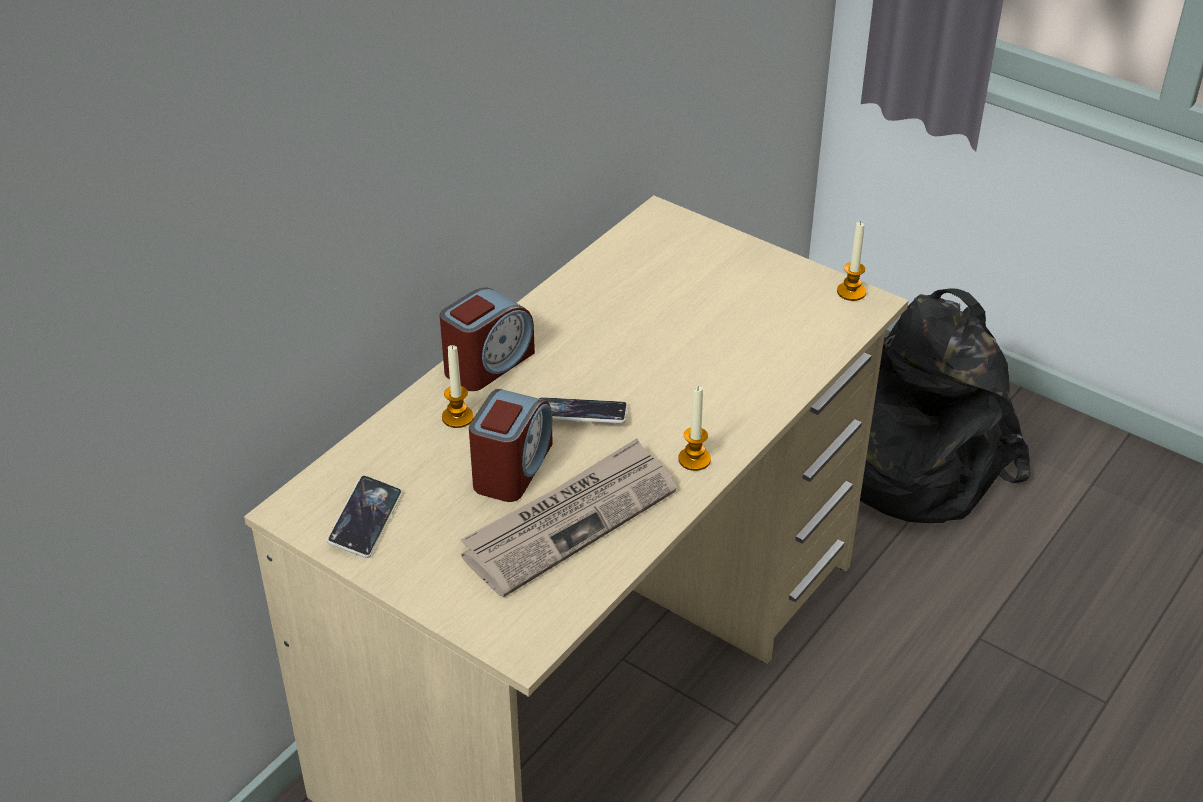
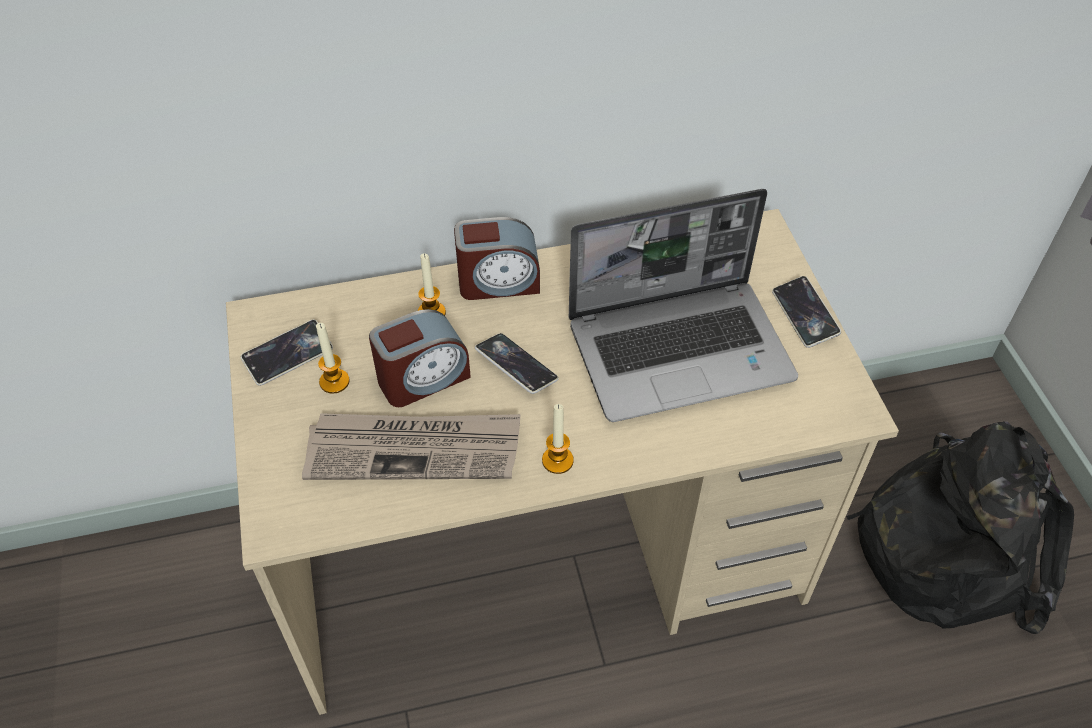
camera: 40 degrees right, 10 degrees up
(697, 331) = (681, 349): none -> laptop
(759, 259) = (804, 315): none -> phone
(851, 292) = (853, 392): candle -> candle (334, 381)

